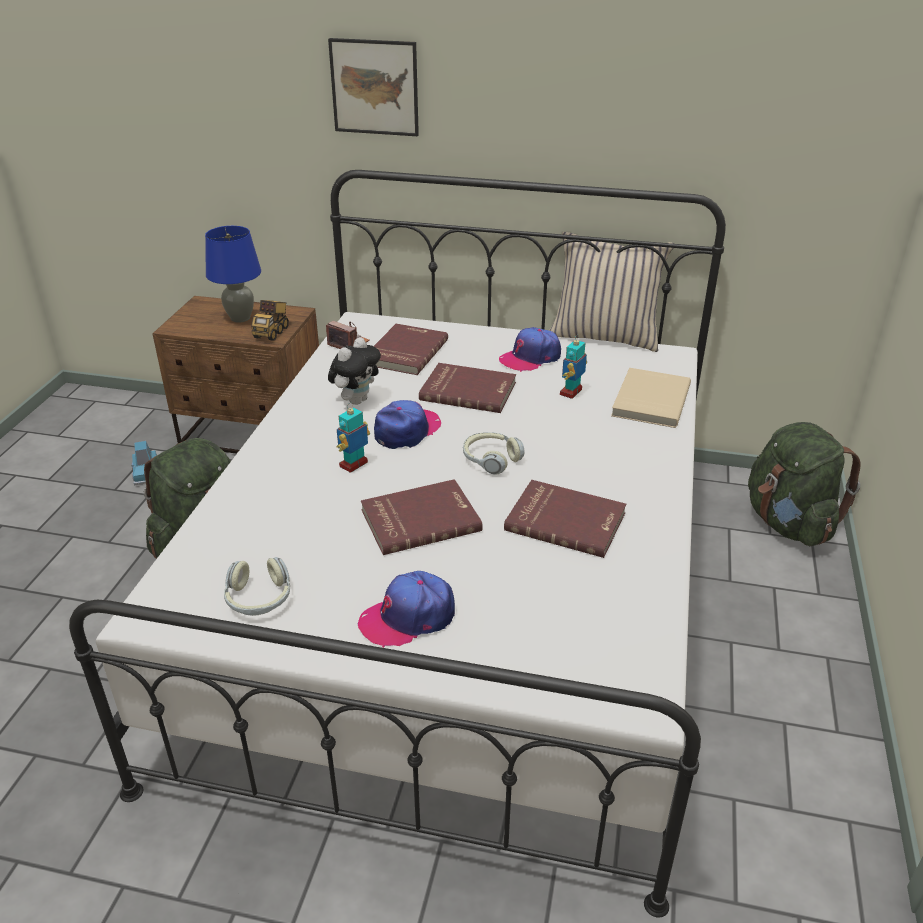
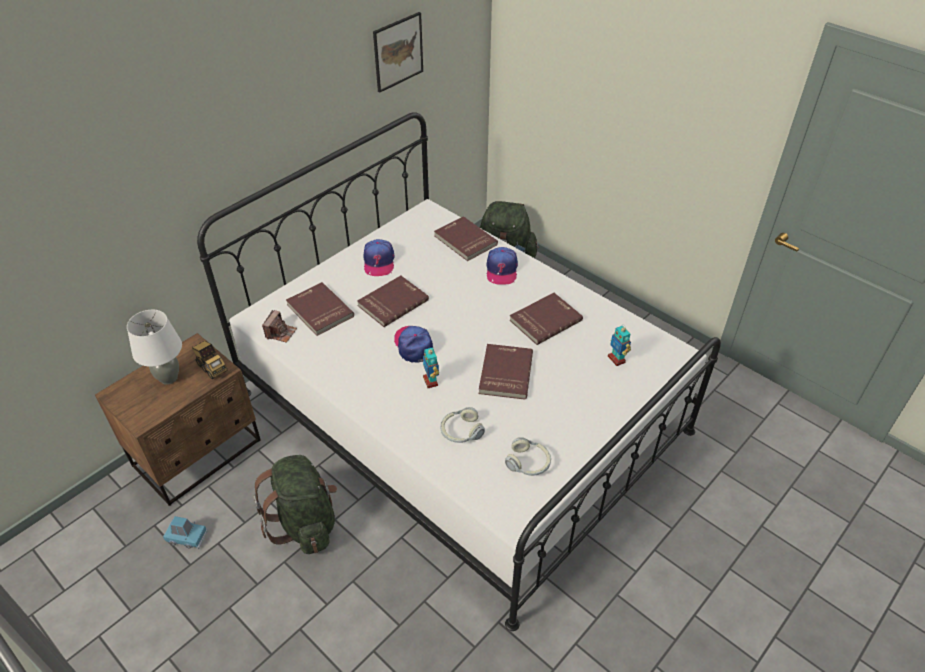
camera: 60 degrees left, 10 degrees up
(240, 318) = (169, 378): blue table lamp -> white table lamp
(348, 344) = (281, 333): camera -> camera turned 135 degrees clockwise
(356, 400) = (358, 355): plush toy -> none
(374, 87) = (204, 150): picture -> picture (398, 52)
(408, 617) = (580, 408): cap -> cap (501, 270)
(491, 459) = (471, 323): headphones -> headphones (461, 431)
(571, 392) = (431, 264): toy robot -> toy robot (616, 359)
(605, 336) = (383, 223): beige pillow -> none
(649, 400) = (464, 241): beige book -> red book

